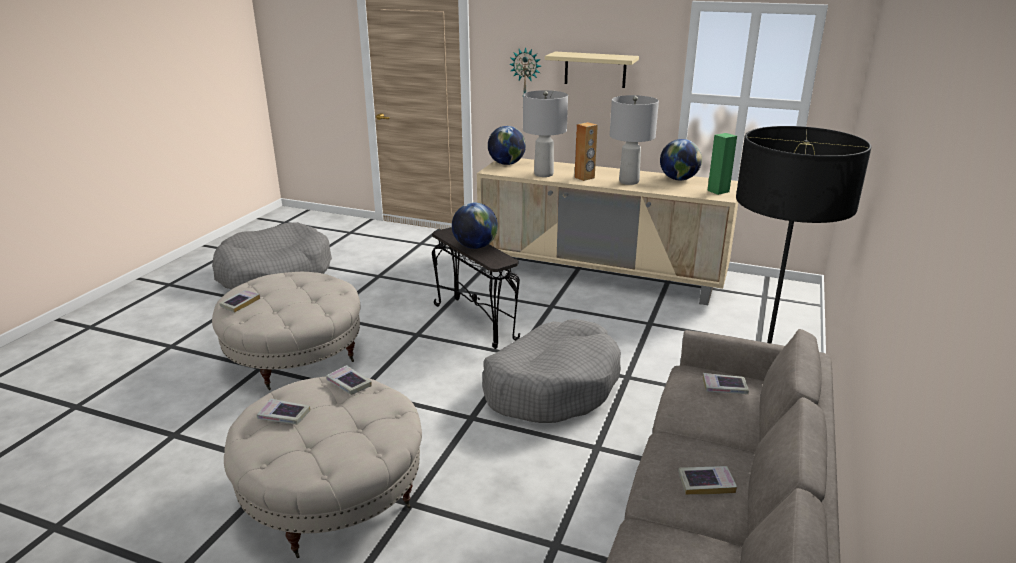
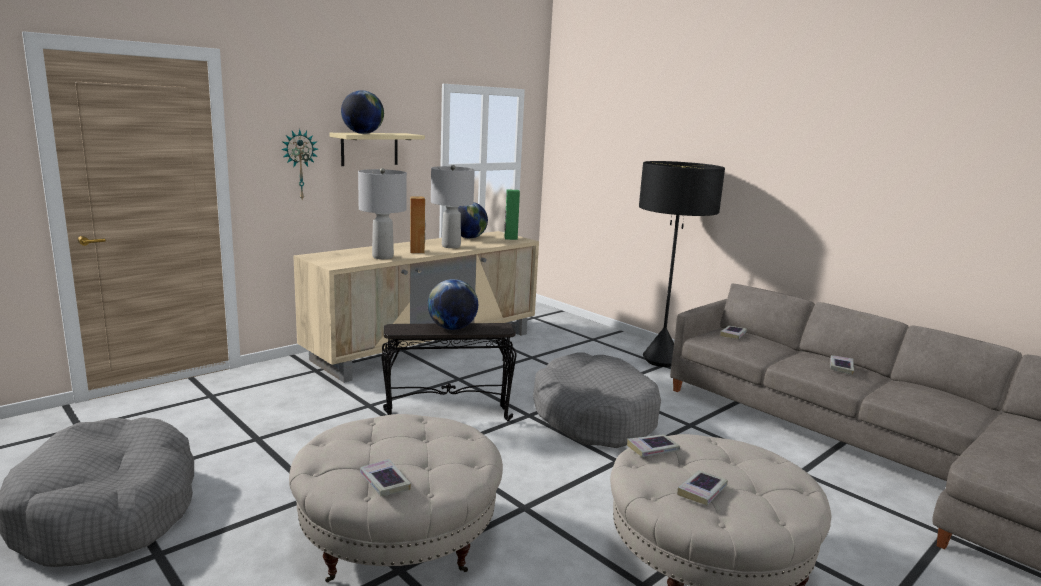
camera: 65 degrees left, 10 degrees down
(506, 164) = (324, 258): globe -> globe (362, 133)

